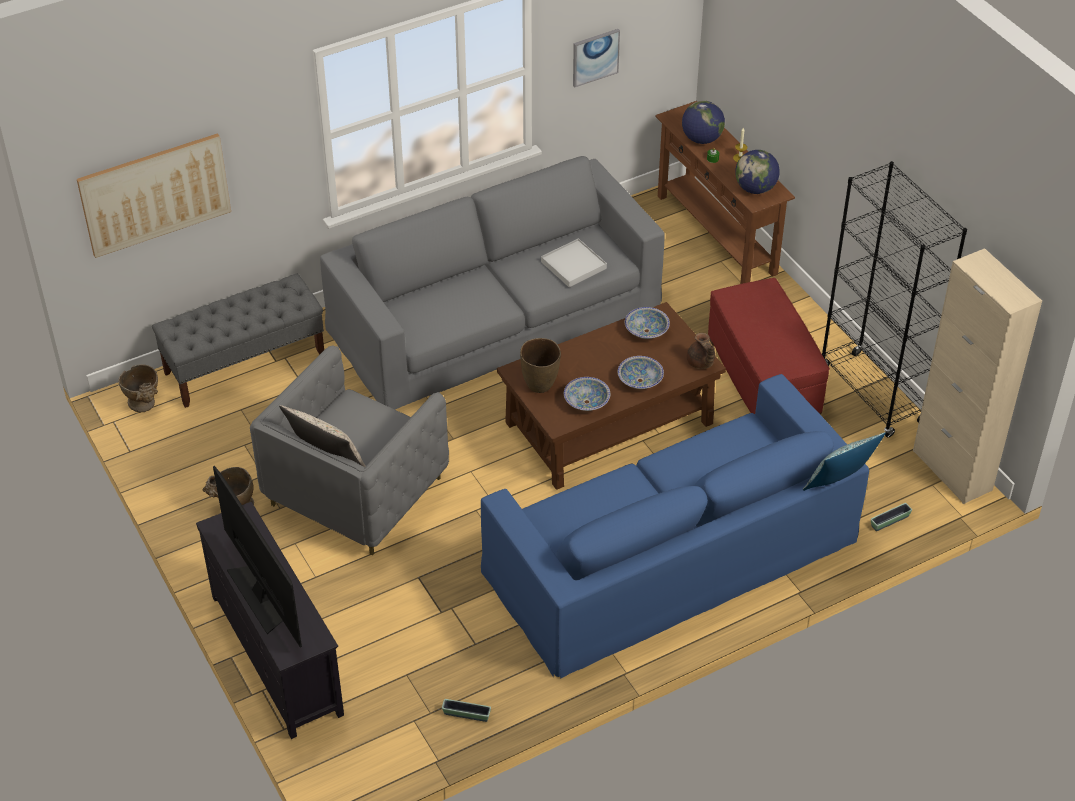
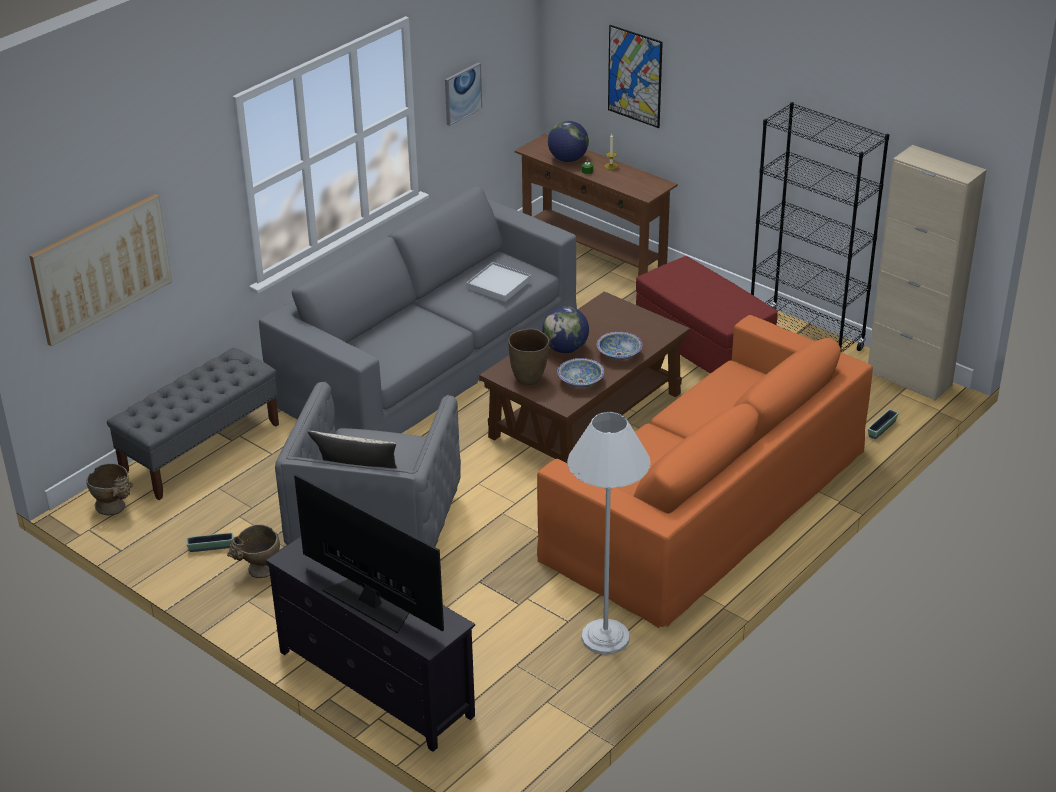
camera: 20 degrees left, 10 degrees down
(466, 714) = (595, 682): planter -> planter (211, 547)
(499, 671) = (605, 637): none -> white floor lamp
(646, 331) = (600, 316): bowl -> none
(670, 554) = (706, 502): blue sofa -> orange sofa
(701, 363) = (665, 329): brown teapot -> none
(755, 189) = (639, 185): globe -> globe (565, 349)
(772, 78) = (635, 76): none -> picture
(839, 483) = (855, 382): pillow -> none

